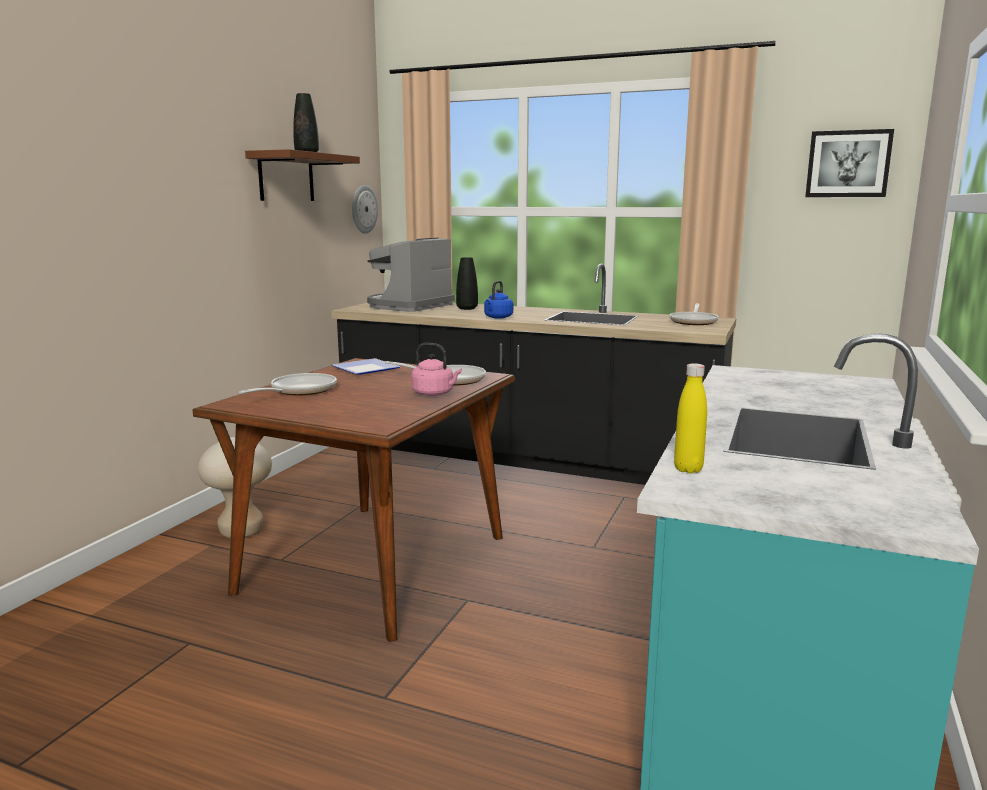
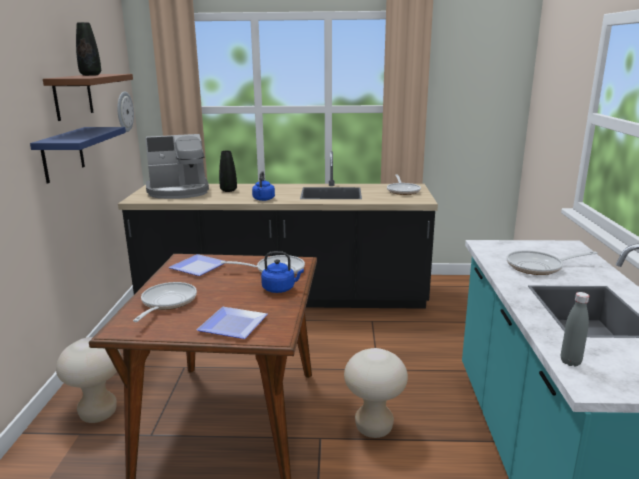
camera: 20 degrees left, 5 degrees up
(262, 239) = (63, 154): none -> blue shelf
(346, 414) = (234, 326): none -> plate
(409, 306) = (179, 191): coffee machine -> coffee machine turned 120 degrees counterclockwise
(435, 393) = (280, 289): pink kettle -> blue kettle
(542, 603) = (374, 428): none -> beige stool
(688, 469) = (570, 362): yellow bottle -> grey bottle
(782, 394) = (538, 267): none -> frying pan
(848, 164) = (489, 75): picture -> none

